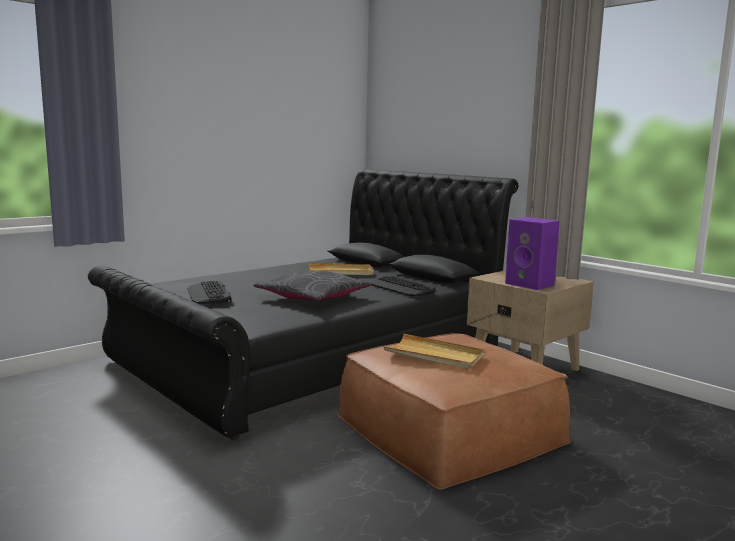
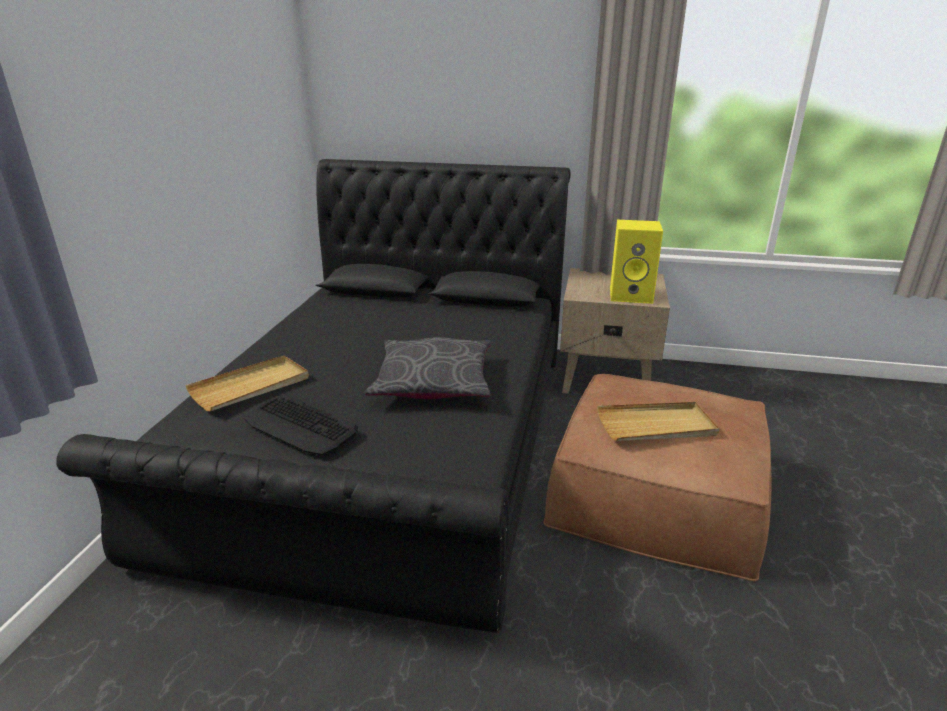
camera: 35 degrees left, 15 degrees up
(341, 272) = (381, 319): beige tray -> beige tray (251, 386)
(401, 288) = (493, 329): keyboard -> none
(531, 284) = (632, 295): purple speaker -> yellow speaker

